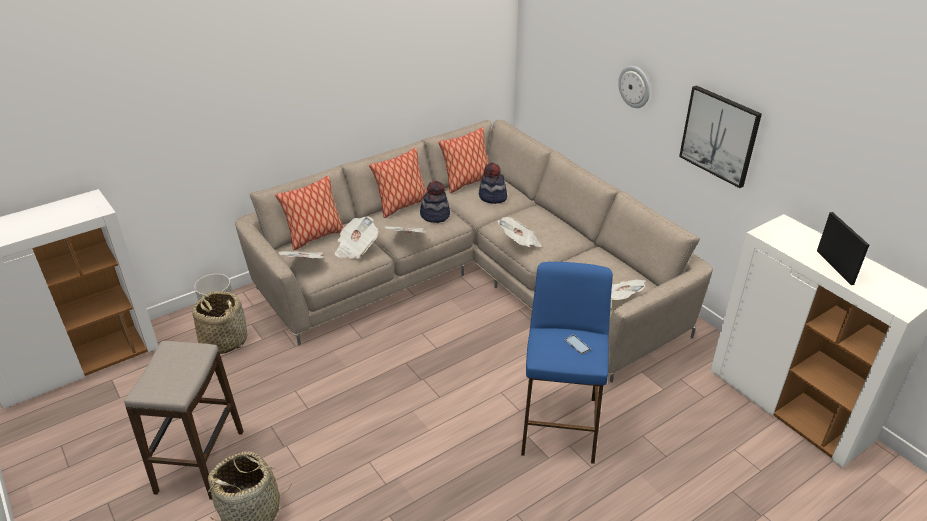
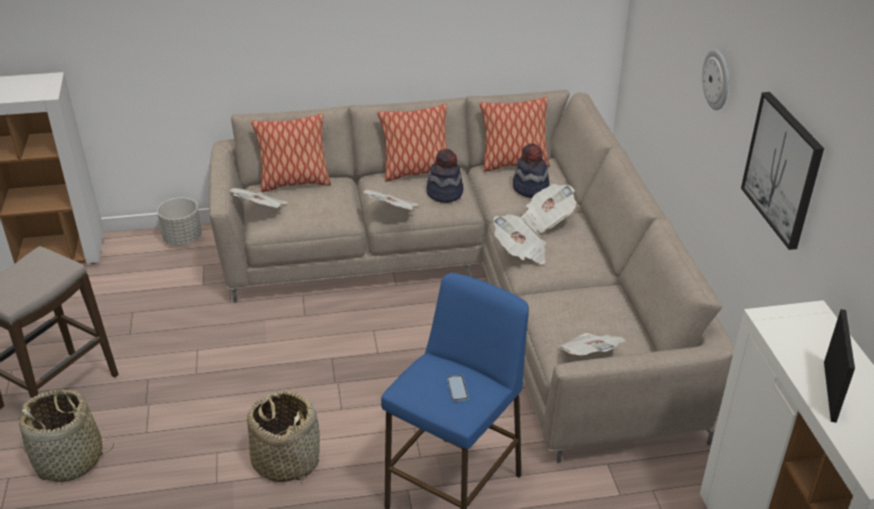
camera: 25 degrees right, 0 degrees up
(224, 340) = (165, 274): basket -> basket (286, 460)
(356, 248) = (327, 207): newspaper -> newspaper (545, 220)

